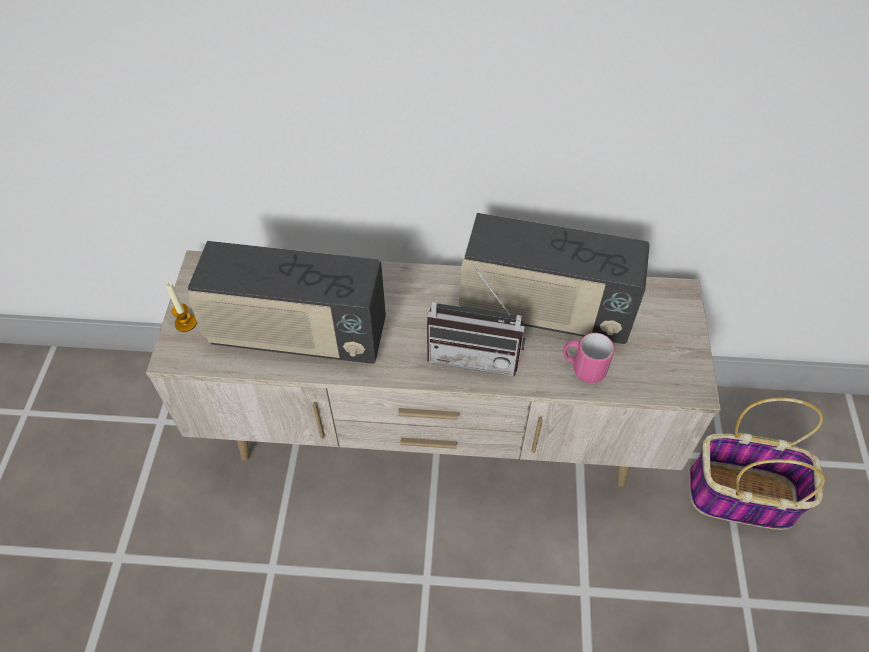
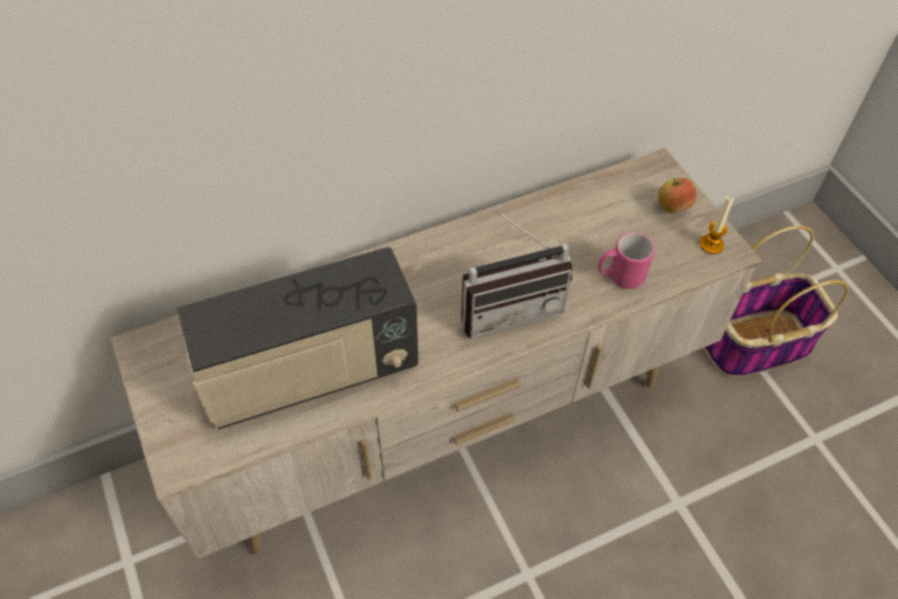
camera: 30 degrees left, 0 degrees up
(186, 323) = (168, 420): candle -> candle (711, 244)
(544, 312) = (547, 238): radio -> none
(670, 332) = (673, 207): none -> apple

